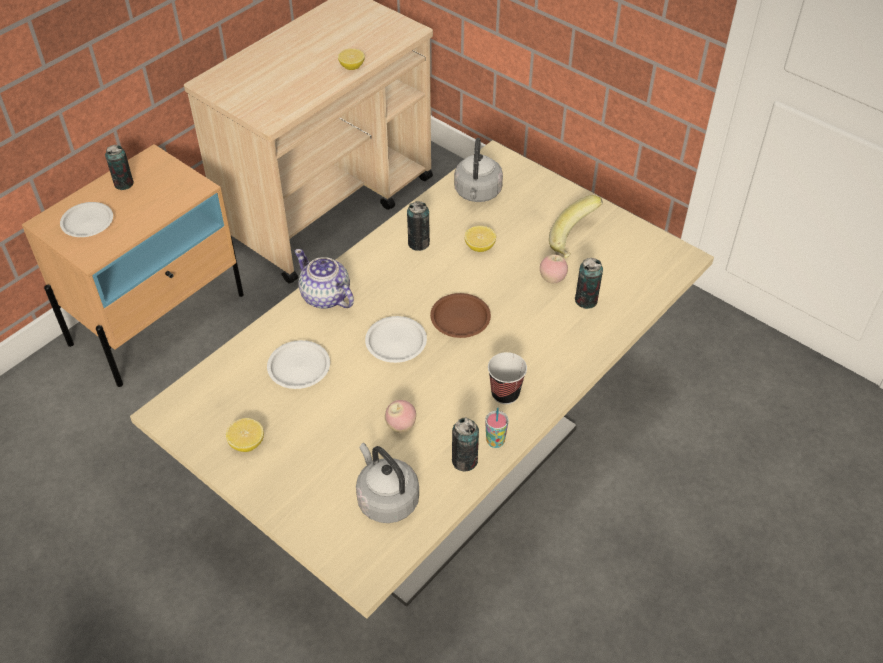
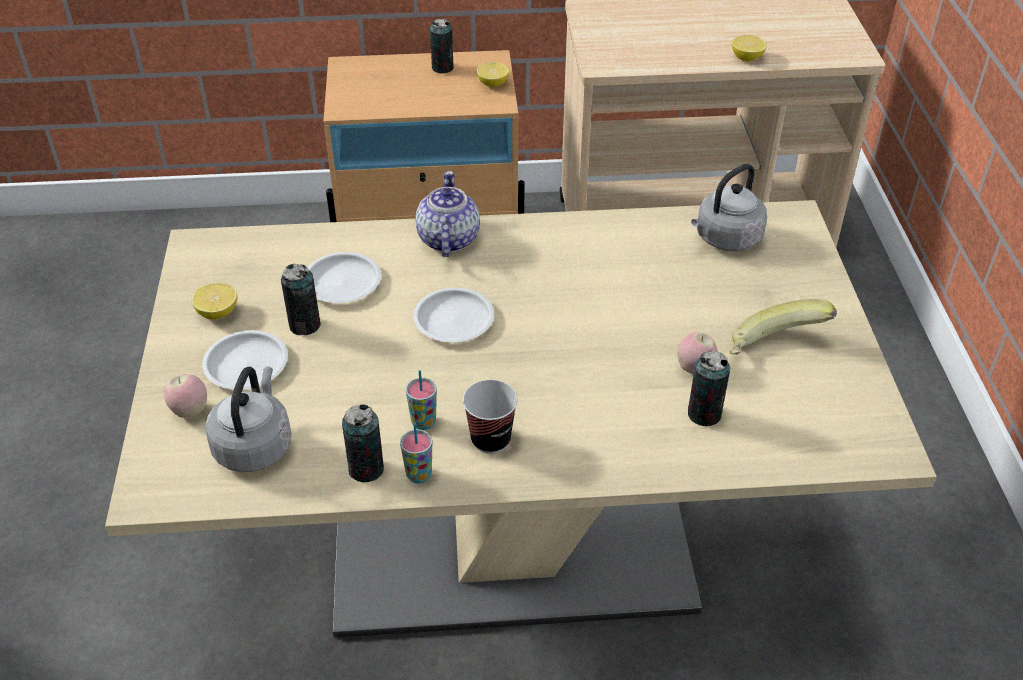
camera: 45 degrees right, 5 degrees down
(87, 223) = (375, 82): white plate -> white plate (246, 364)
(401, 426) = (355, 394): apple -> apple (190, 411)
(418, 243) = (599, 248): can -> can (305, 325)
(459, 412) = (423, 422): none -> cup
(460, 318) = (545, 341): brown plate -> none
(480, 247) = (657, 289): lemon -> lemon (493, 84)

